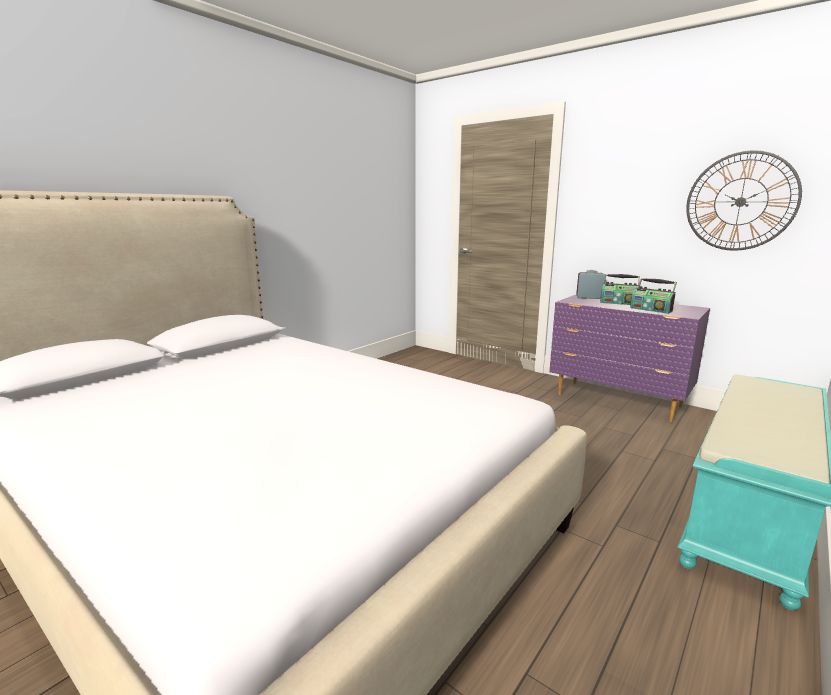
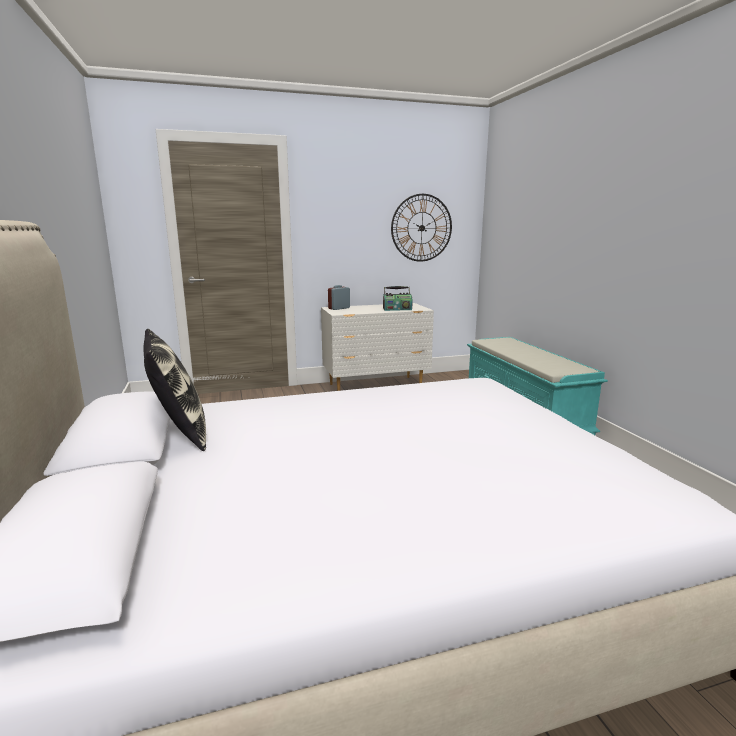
camera: 55 degrees left, 0 degrees up
(242, 350) = (180, 433): none -> pillow
(618, 401) = (376, 386): purple dresser -> white dresser
(619, 303) = (367, 308): radio -> none

